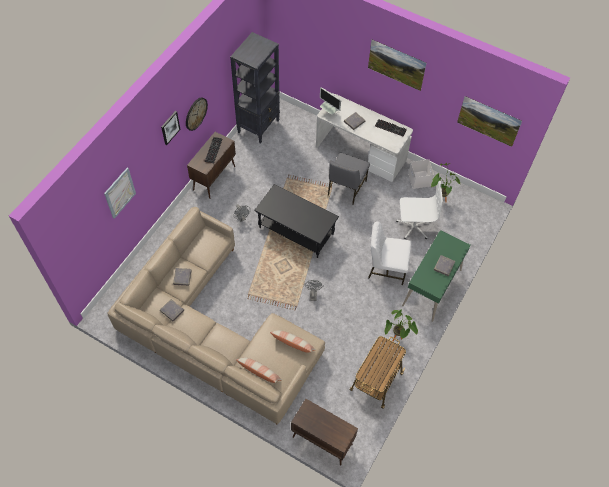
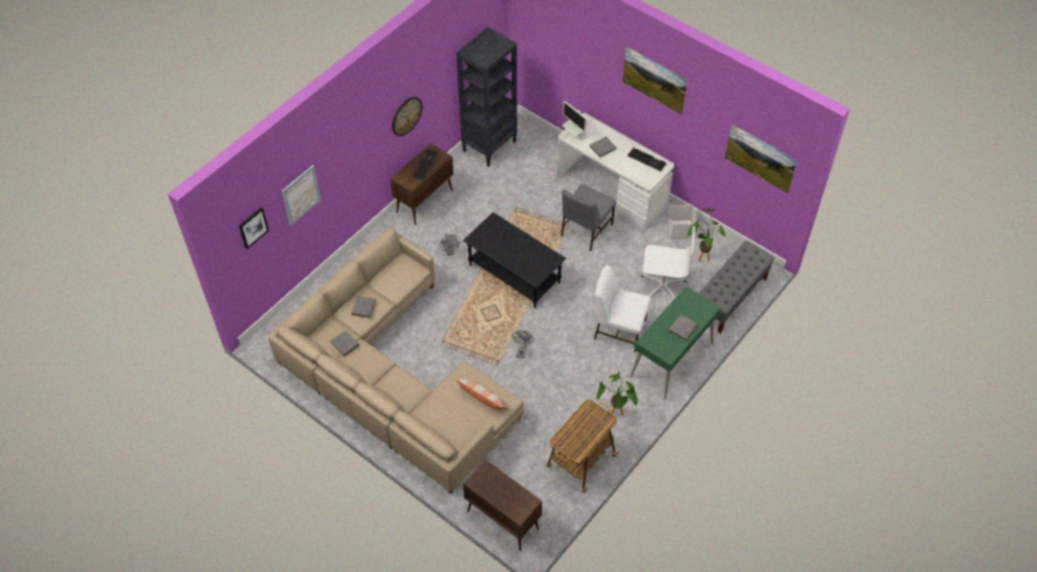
camera: 10 degrees right, 5 degrees down
(170, 127) = (371, 127): picture -> picture (253, 227)
(259, 373) = (437, 427): pillow -> none
(468, 231) = (730, 298): none -> grey bench

